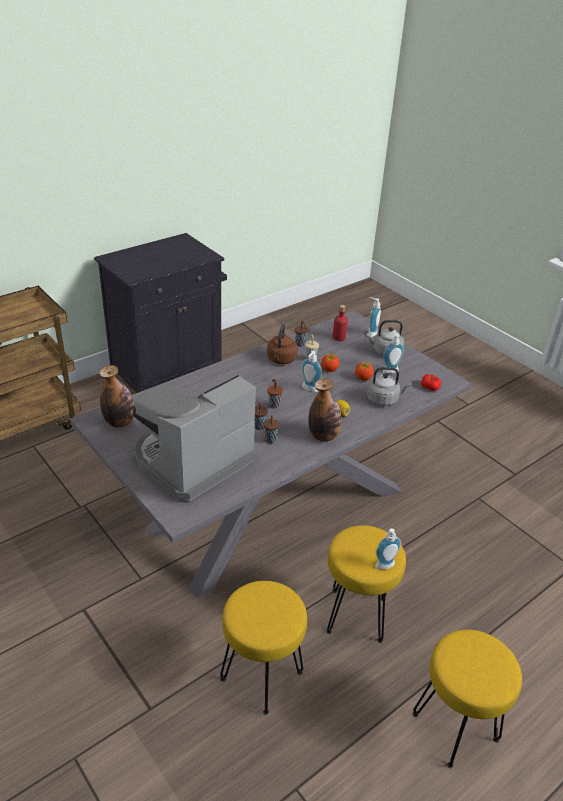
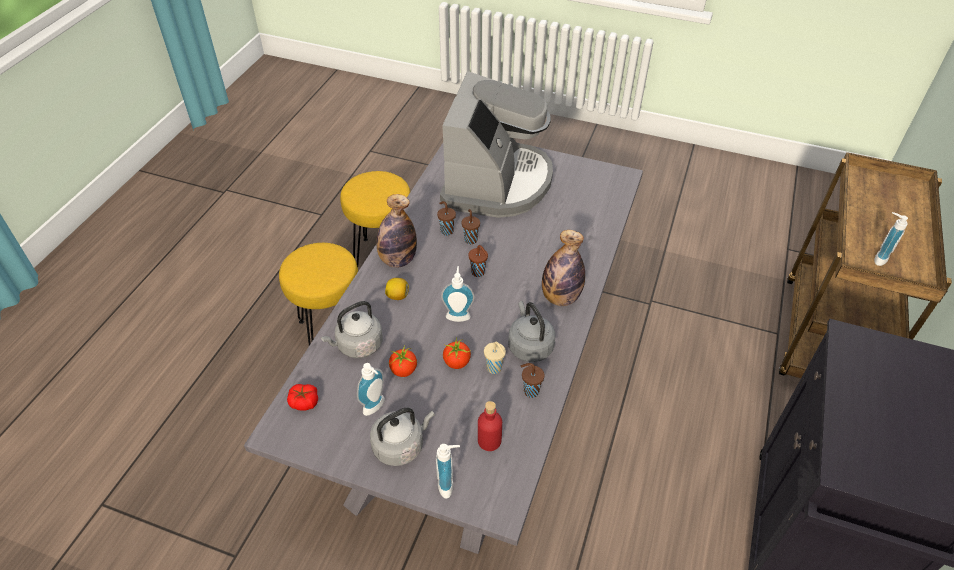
camera: 150 degrees right, 10 degrees up
(120, 422) = (598, 185): bottle -> bottle (560, 298)
(281, 360) = (529, 346): brown kettle -> grey kettle
(386, 567) = (294, 260): soap dispenser -> soap dispenser (878, 258)
(455, 728) = (220, 290): yellow stool -> none

